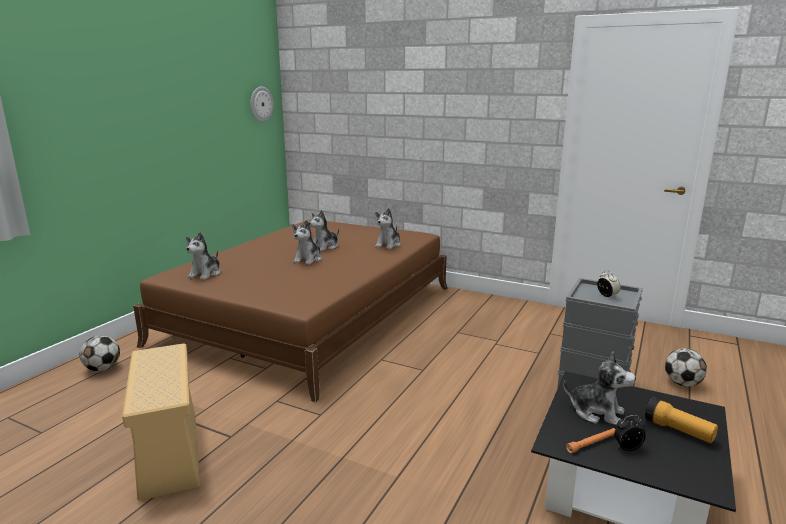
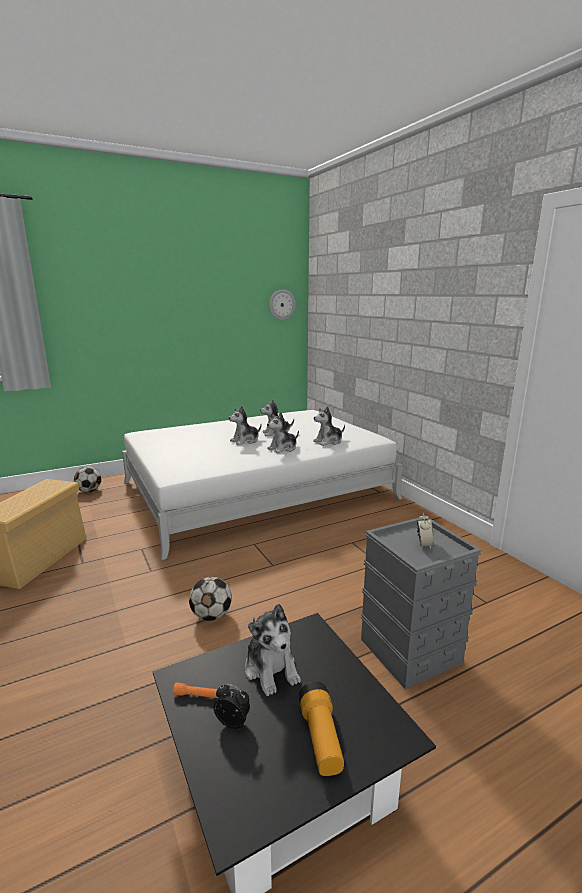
camera: 35 degrees right, 0 degrees up
(205, 274) = (164, 437): plush toy -> plush toy (283, 448)
(311, 314) = (257, 490): brown bed -> white bed
(682, 383) = (539, 699): football -> football (211, 615)

